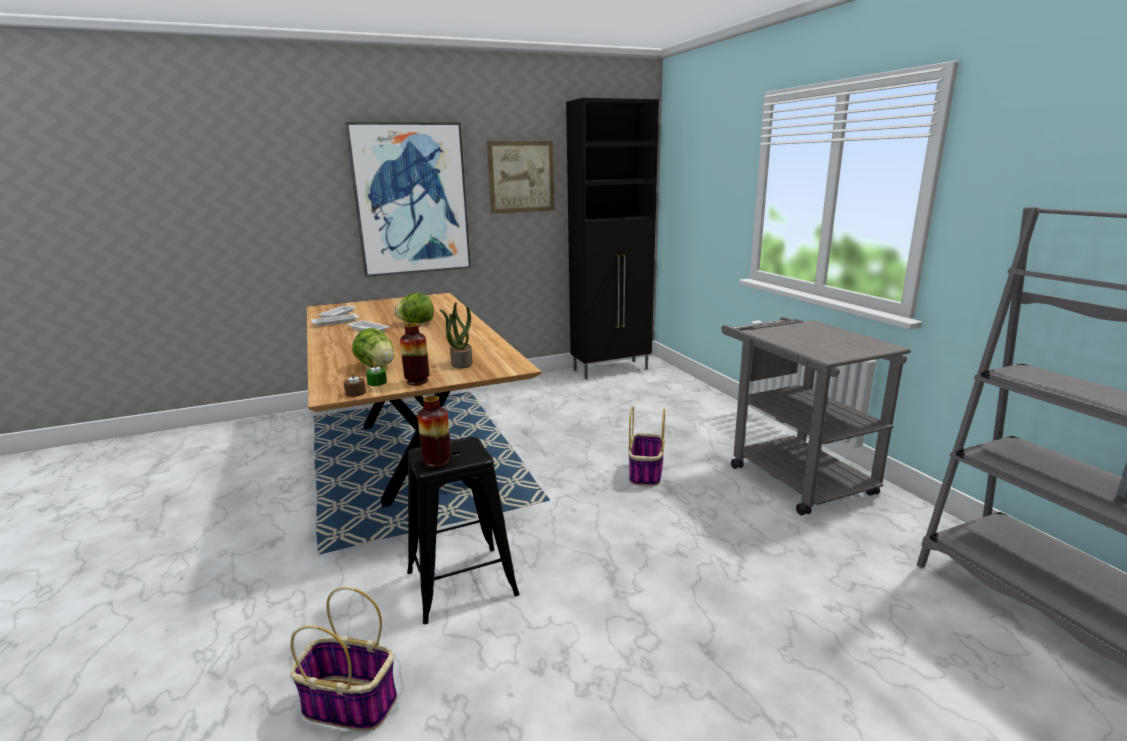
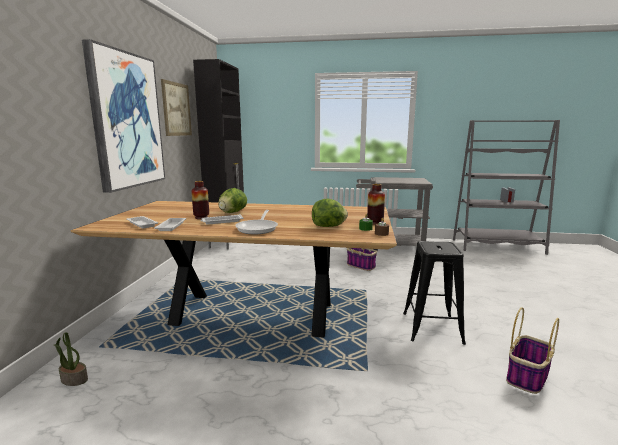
camera: 60 degrees left, 5 degrees down
(347, 345) = (258, 228): none -> frying pan
(437, 462) = (448, 249): vase -> vase (201, 217)
(461, 363) = (350, 214): potted plant -> potted plant (73, 379)

